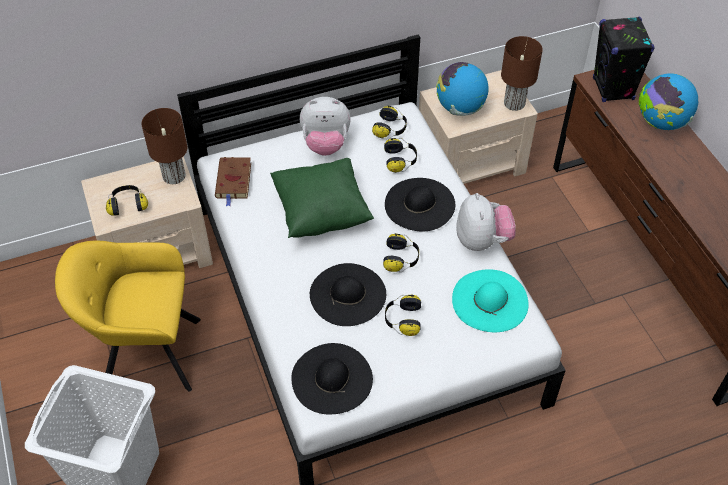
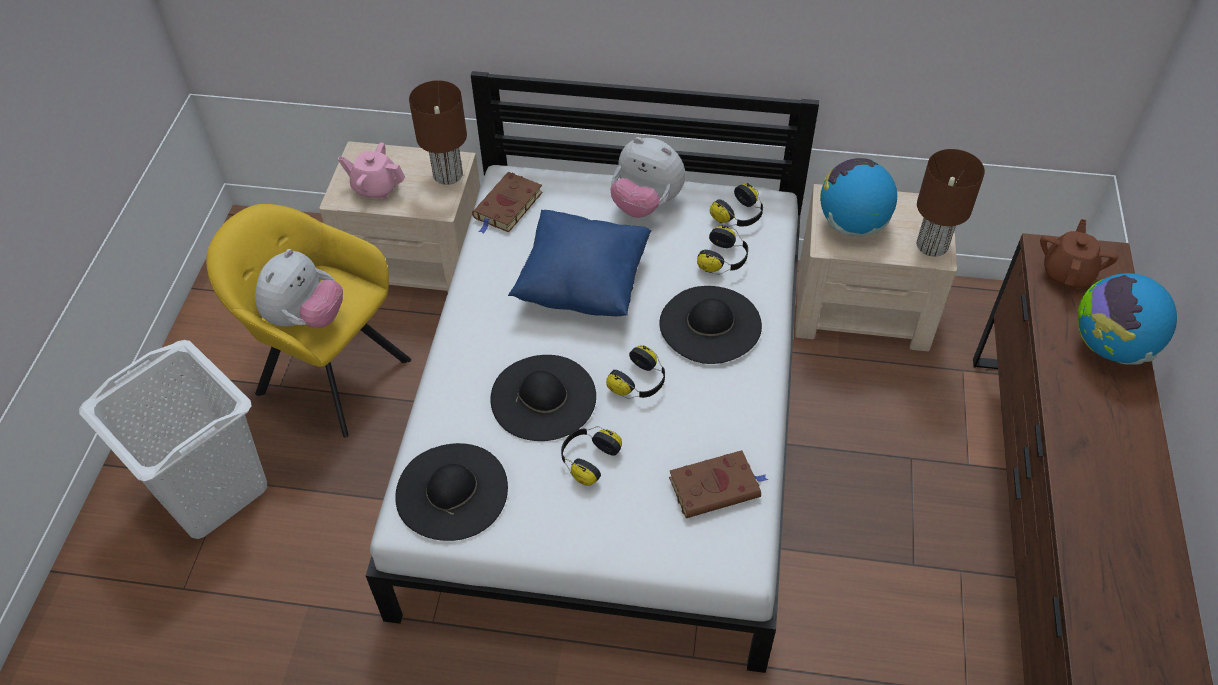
camera: 30 degrees right, 0 degrees up
(128, 205) = (376, 187): headphones -> pink teapot
(321, 212) = (583, 285): green pillow -> blue pillow
(482, 241) = (761, 405): plush toy -> plush toy (306, 318)
(490, 300) = (716, 487): turquoise hat -> brown book
(613, 89) = (1067, 273): black speaker -> brown teapot

